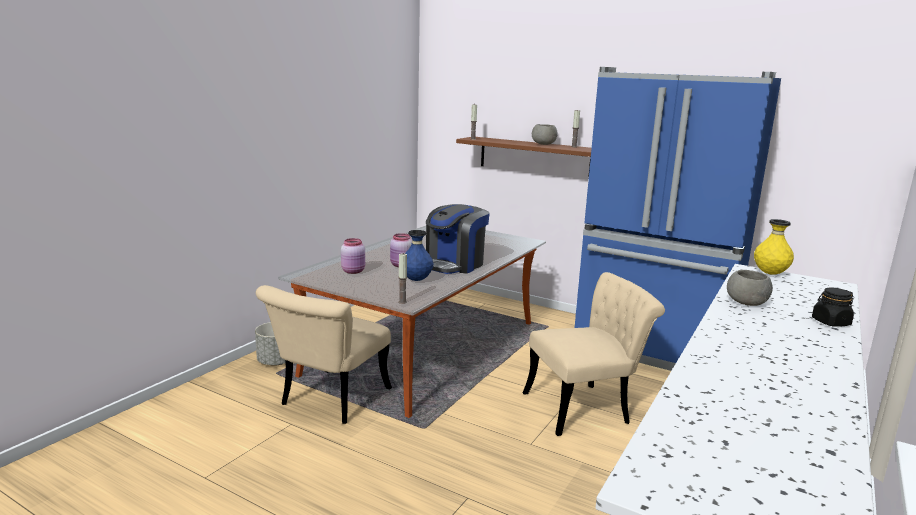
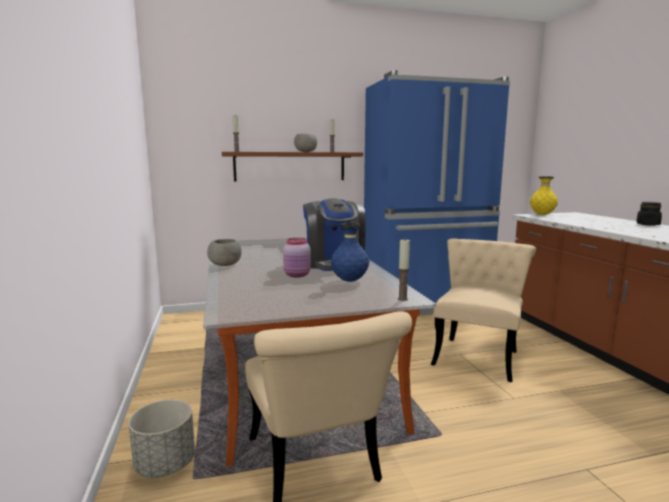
camera: 45 degrees left, 5 degrees down
(354, 271) = (273, 292): pink jar -> none
(746, 303) = (600, 225): grey bowl -> grey bowl (225, 265)

